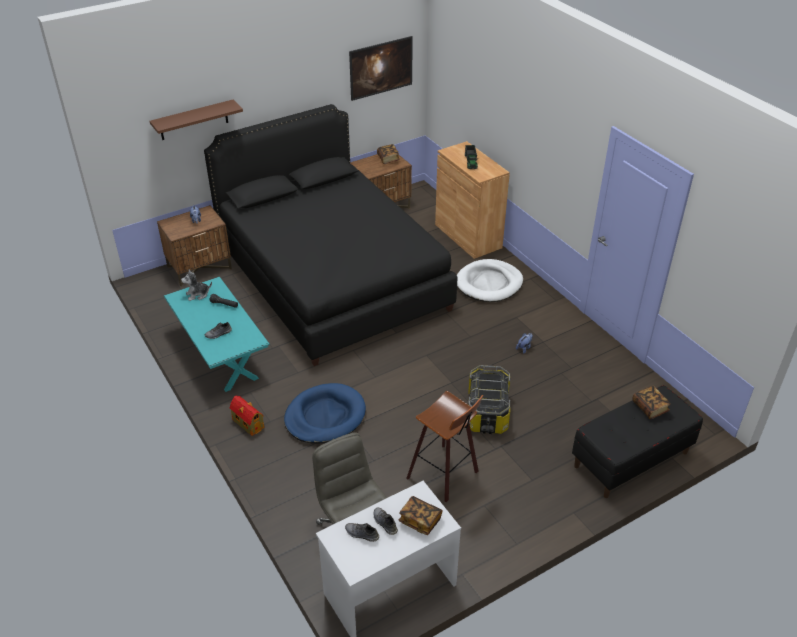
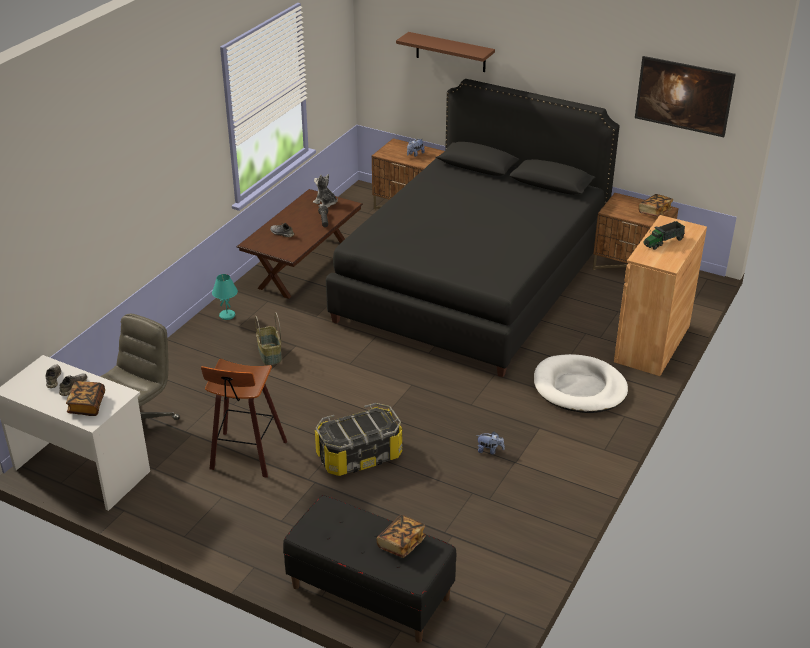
camera: 60 degrees right, 5 degrees down
(221, 353) = (304, 266): turquoise coffee table -> brown coffee table
(247, 423) = (227, 315): toy house -> turquoise table lamp
(325, 416) = (269, 354): blue dog bed -> basket

